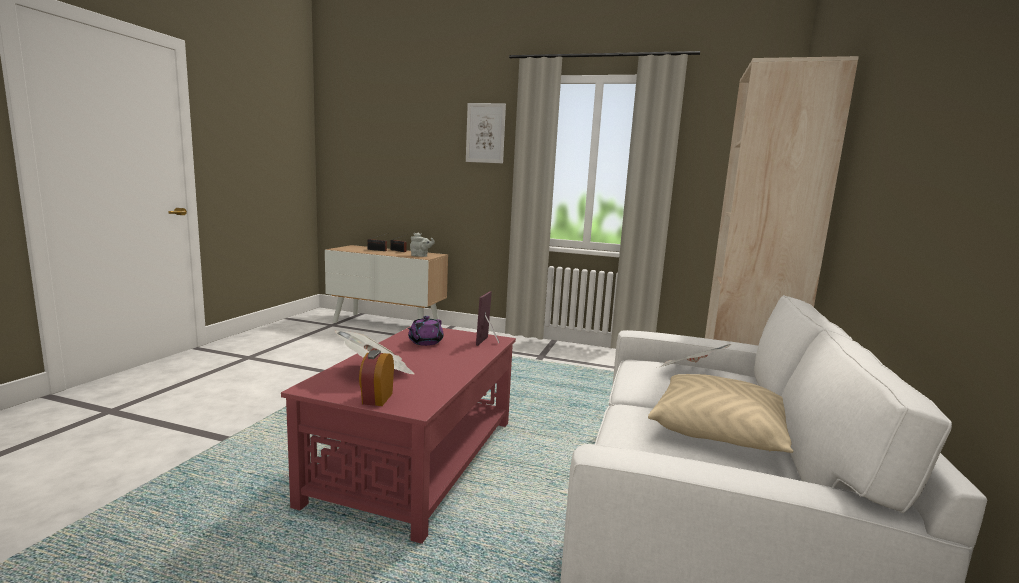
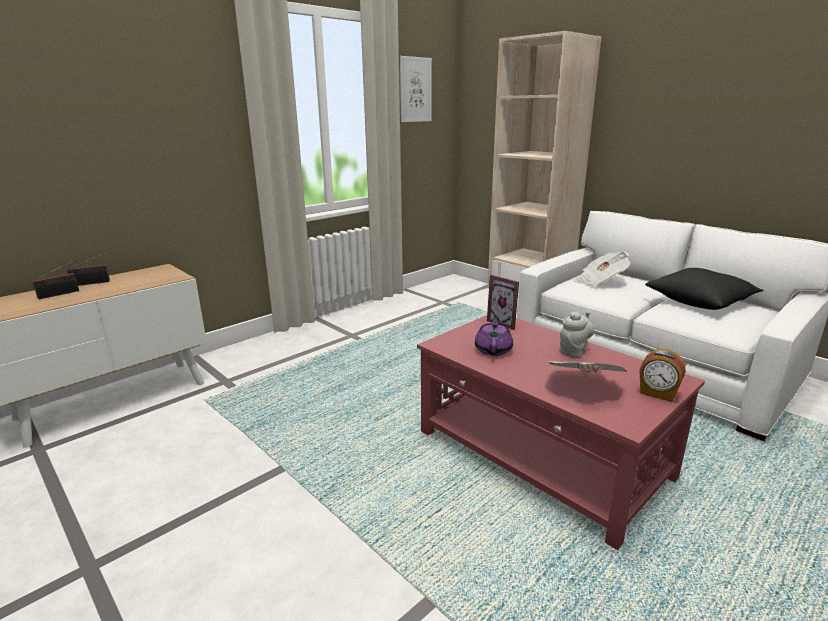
camera: 60 degrees left, 10 degrees up
(420, 256) = (162, 277): grey teapot -> grey teapot (574, 350)
(425, 342) = (493, 349): purple teapot -> purple teapot turned 135 degrees counterclockwise
(485, 133) = (187, 77): picture -> picture (415, 90)
(720, 431) = (700, 301): beige pillow -> black pillow

